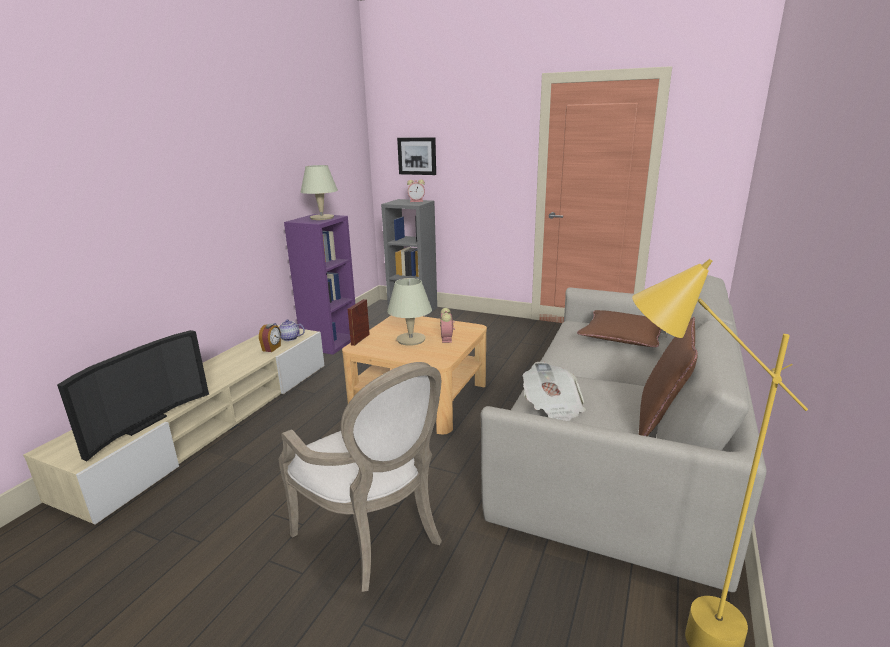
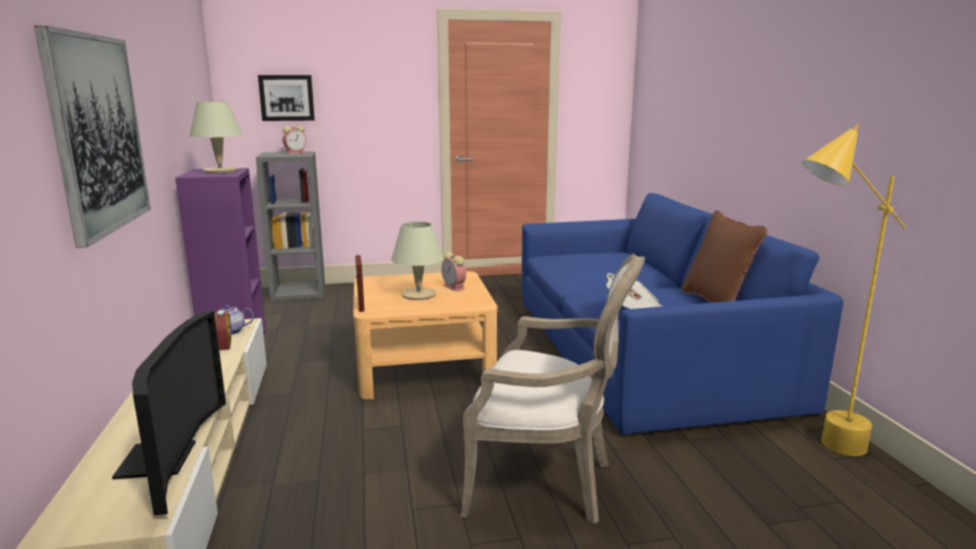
camera: 35 degrees left, 5 degrees down
(174, 198) = (97, 134): none -> picture
(621, 443) = (643, 351): grey sofa -> blue sofa
(622, 336) = (600, 258): brown pillow -> none

